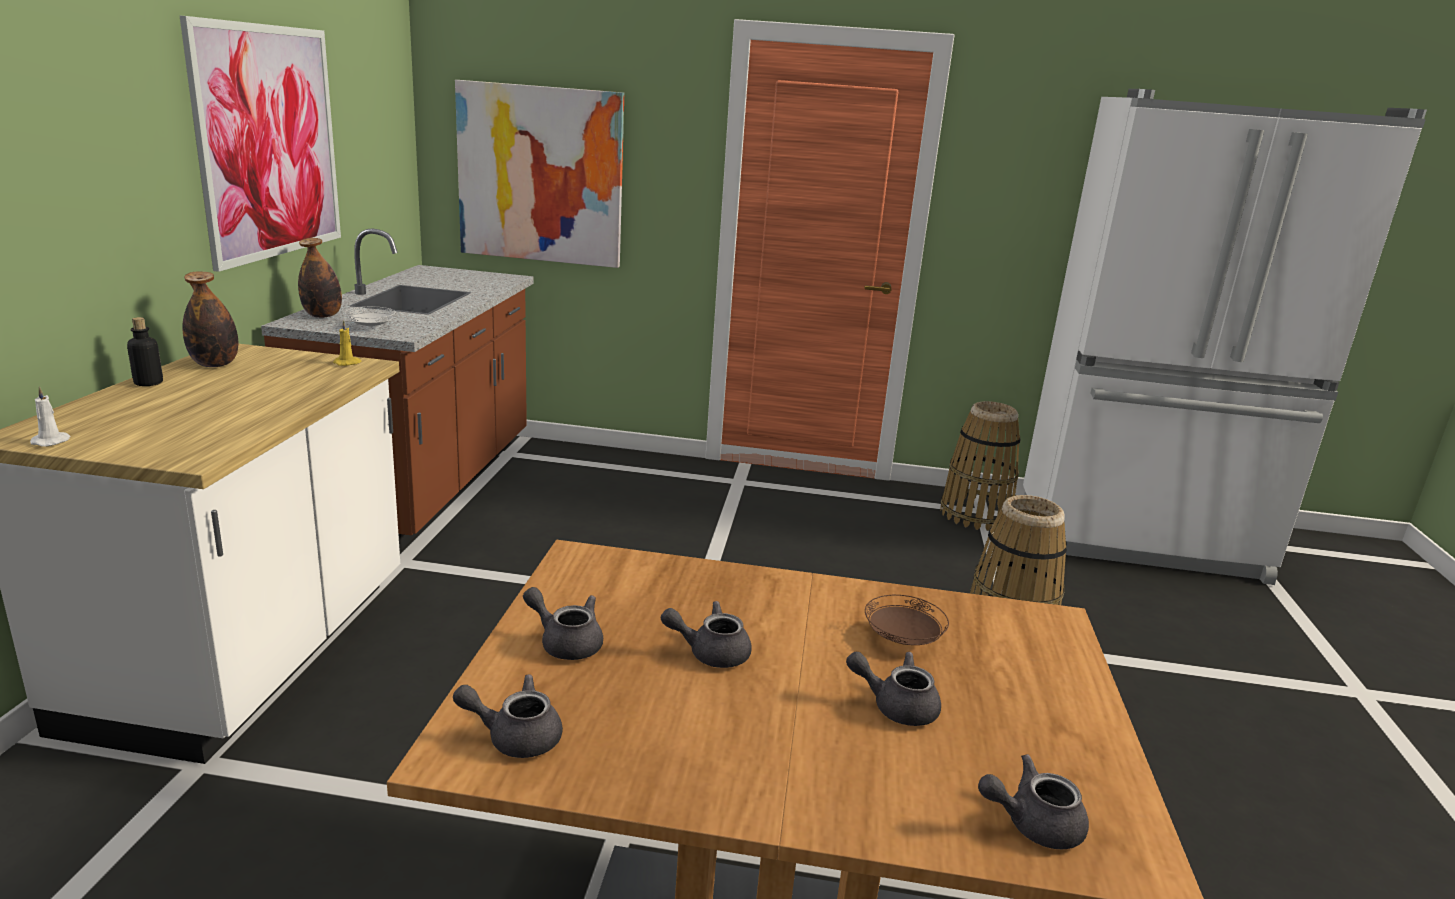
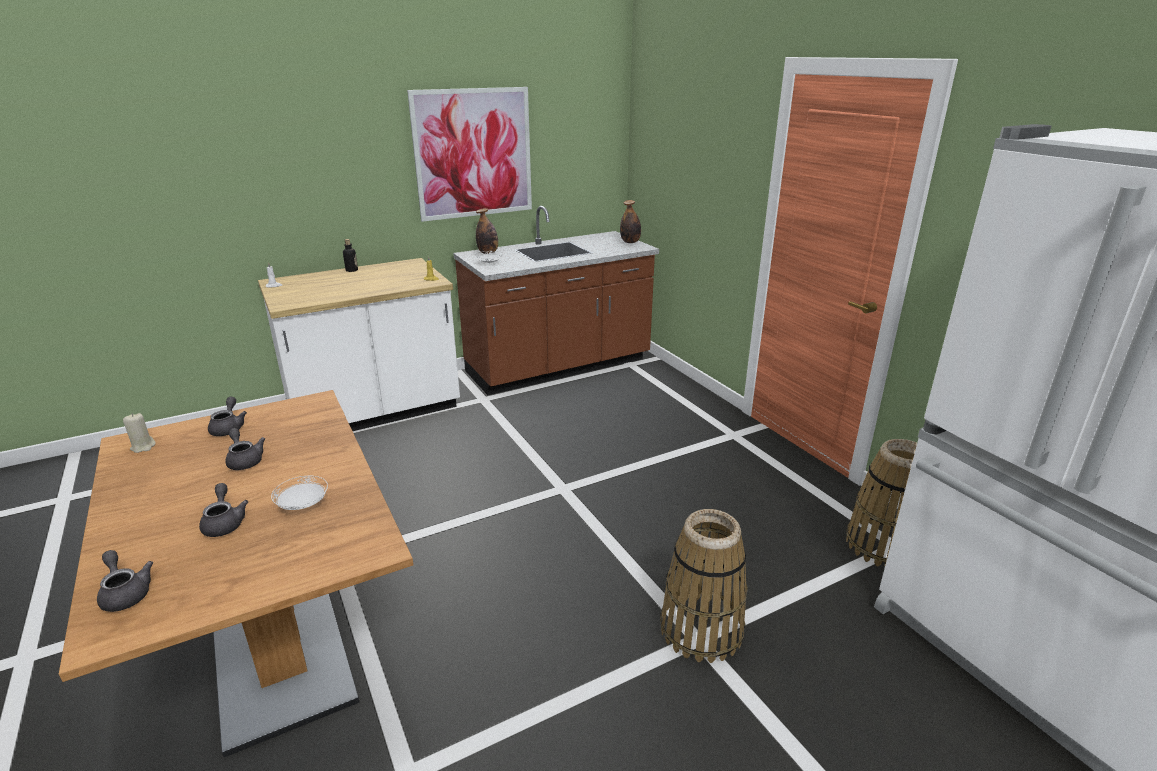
camera: 55 degrees right, 5 degrees up
(215, 364) = (389, 267): bottle -> bottle (630, 242)
(515, 736) = (143, 447): grey teapot -> beige candle
(540, 175) = (676, 178): picture -> none
(902, 639) = (303, 505): brown plate -> white plate

